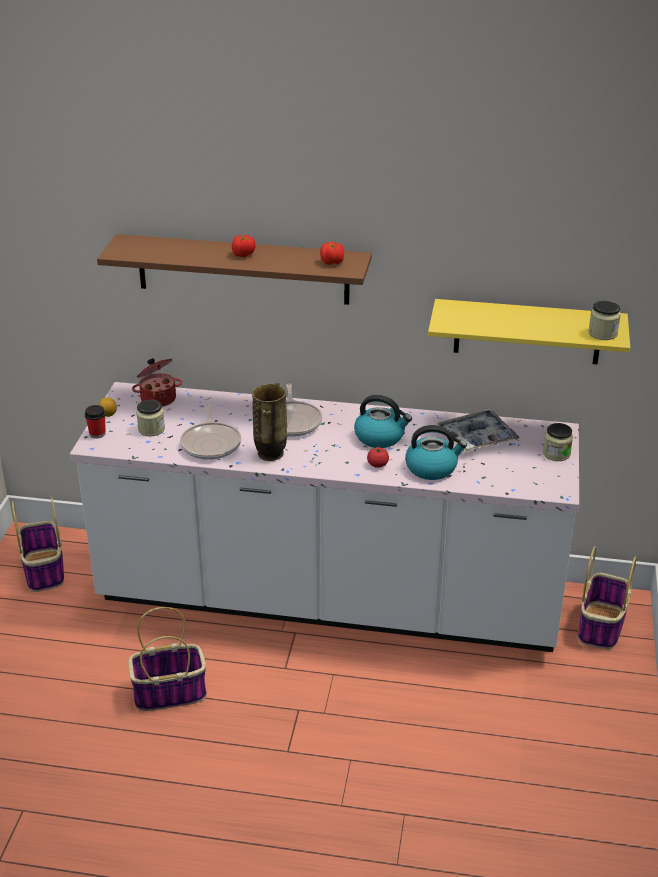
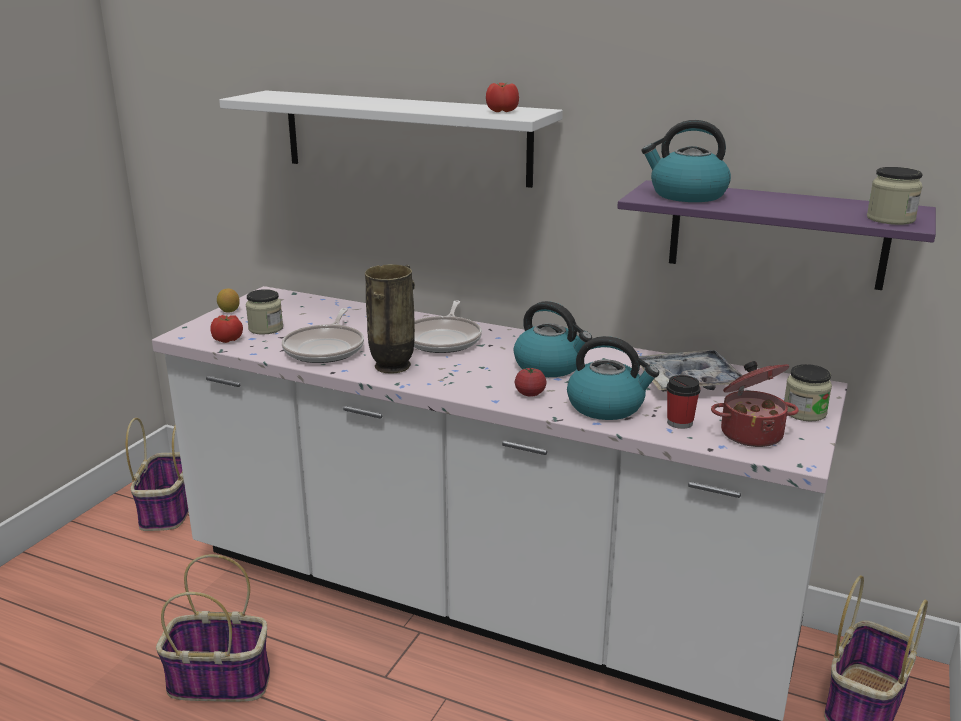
camera: 15 degrees right, 10 degrees down
(97, 434) = (200, 326): cup -> cup (680, 422)
(158, 398) = (298, 303): cooking pot -> cooking pot (750, 433)
(243, 254) = (395, 103): tomato -> tomato (227, 340)
(243, 269) = (405, 137): brown shelf -> white shelf
(470, 318) = (686, 195): none -> kettle
(527, 332) = (776, 234): yellow shelf -> purple shelf

